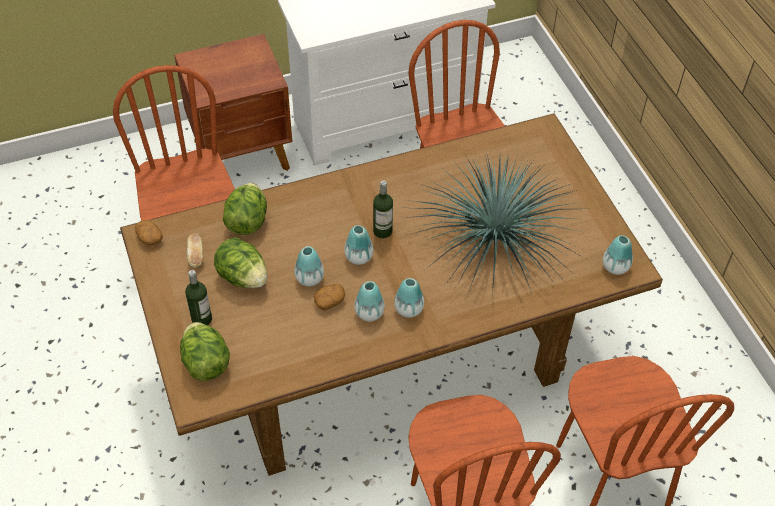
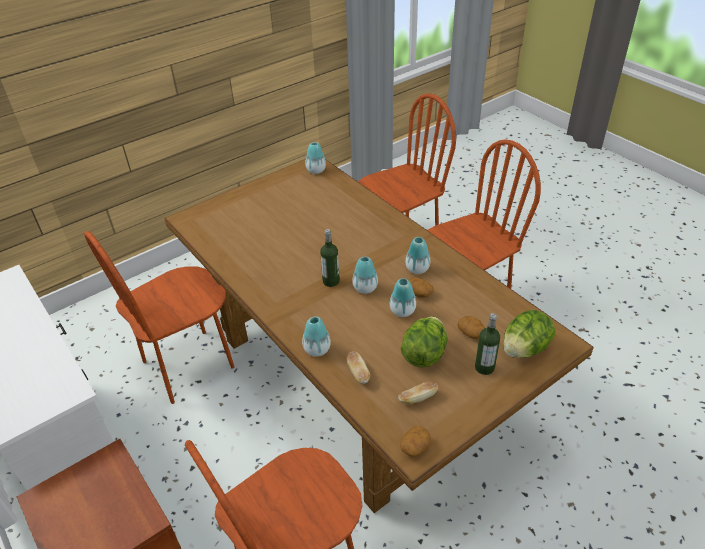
camera: 105 degrees left, 10 degrees down
(247, 221) = (358, 373): lettuce -> bread
(250, 326) = (471, 333): none -> potato
(408, 309) = (402, 250): vase -> vase (317, 349)
(493, 238) = (313, 223): potted plant -> none

